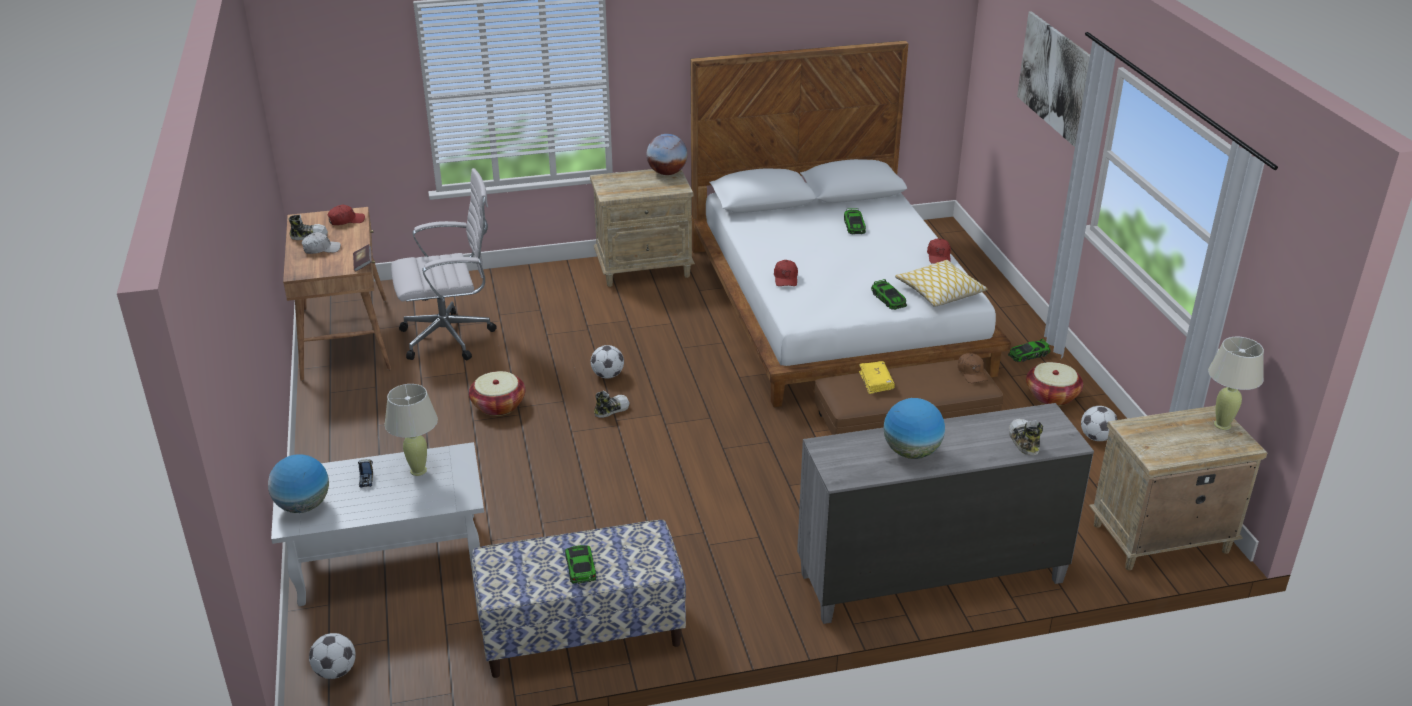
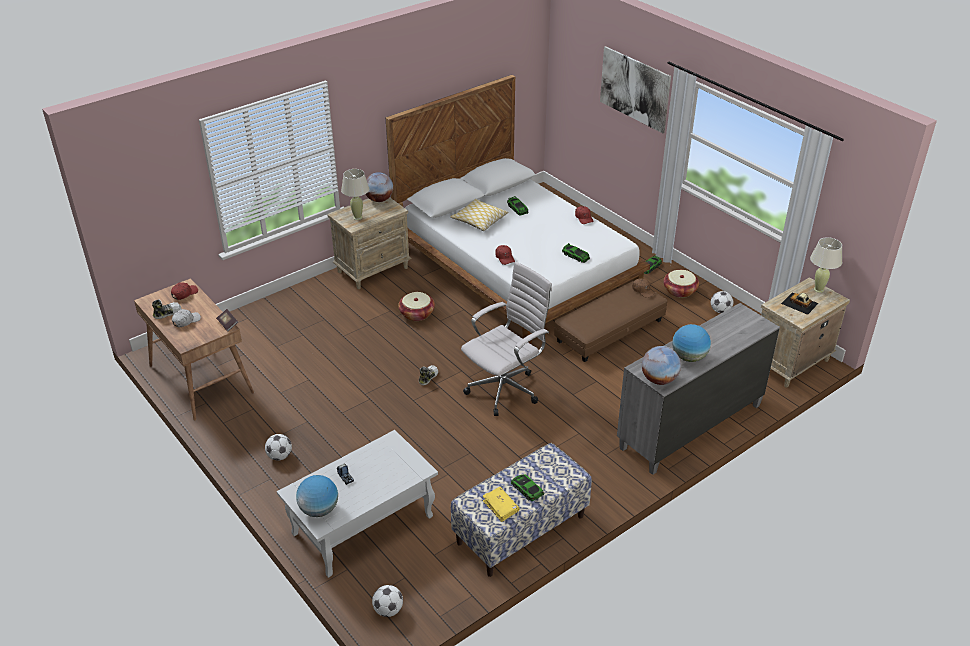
camera: 25 degrees left, 5 degrees up
(418, 471) = (375, 460): beige table lamp -> beige table lamp (358, 217)
(451, 337) = (278, 357): white office chair -> white office chair (505, 389)
(498, 405) = (350, 396): basket -> basket (417, 314)
(608, 375) = (407, 354): football -> football (280, 456)
(840, 468) = (659, 379): none -> globe
(876, 382) = (593, 312): yellow book -> yellow book (501, 507)
(939, 292) = (601, 243): pillow -> pillow (479, 220)
(1023, 442) = (741, 332): shoe -> none
(1173, 435) = (799, 303): none -> toy car

